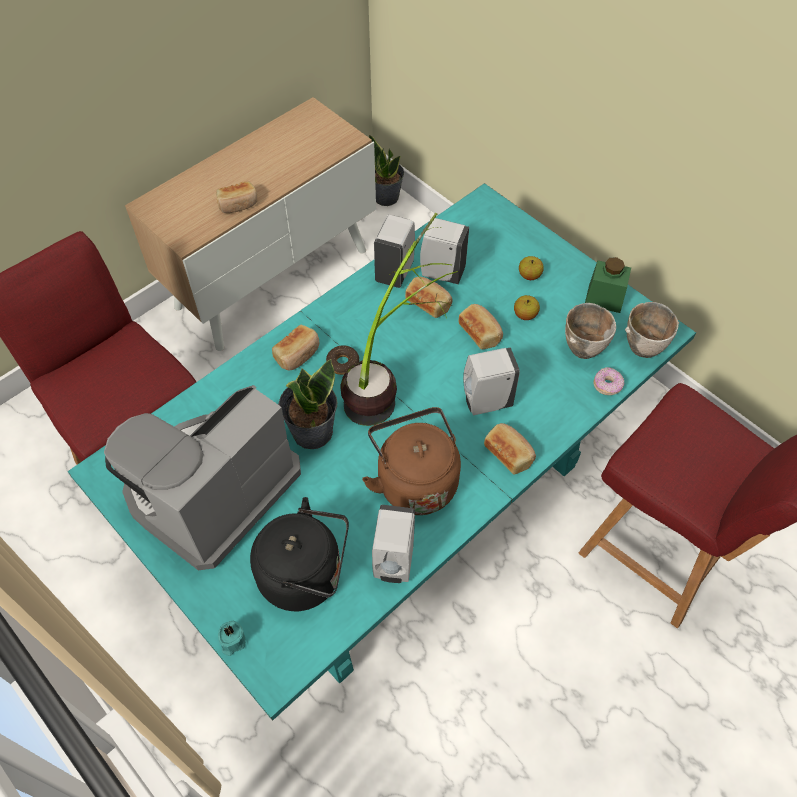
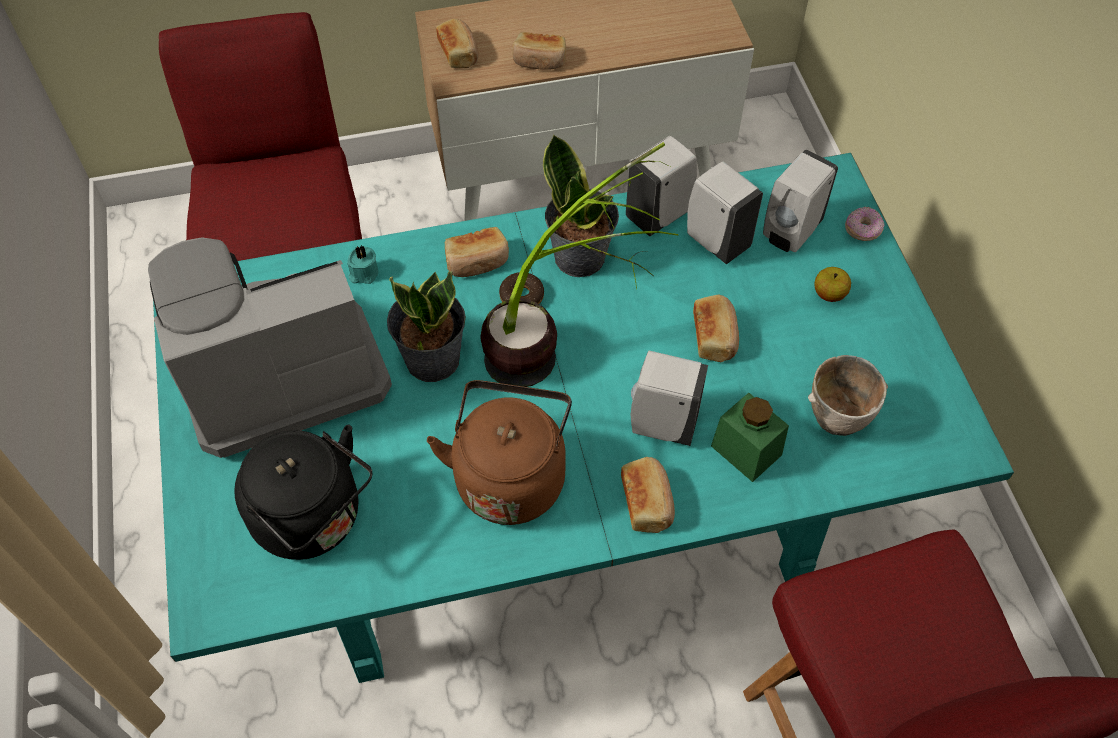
camera: 30 degrees right, 0 degrees up
(232, 641) = (188, 549): turquoise candle -> turquoise candle (363, 273)
(386, 196) = (779, 134): potted plant -> potted plant (580, 256)
(393, 563) = (419, 559): white soap dispenser -> white soap dispenser (790, 233)
(429, 303) = (675, 271): bread -> bread (459, 53)
(525, 315) = (788, 341): apple -> none
(604, 298) = (912, 368): green jar -> green jar (746, 450)
(607, 385) = (836, 481): donut -> donut (862, 230)
(645, 348) = (924, 458): bowl -> none

